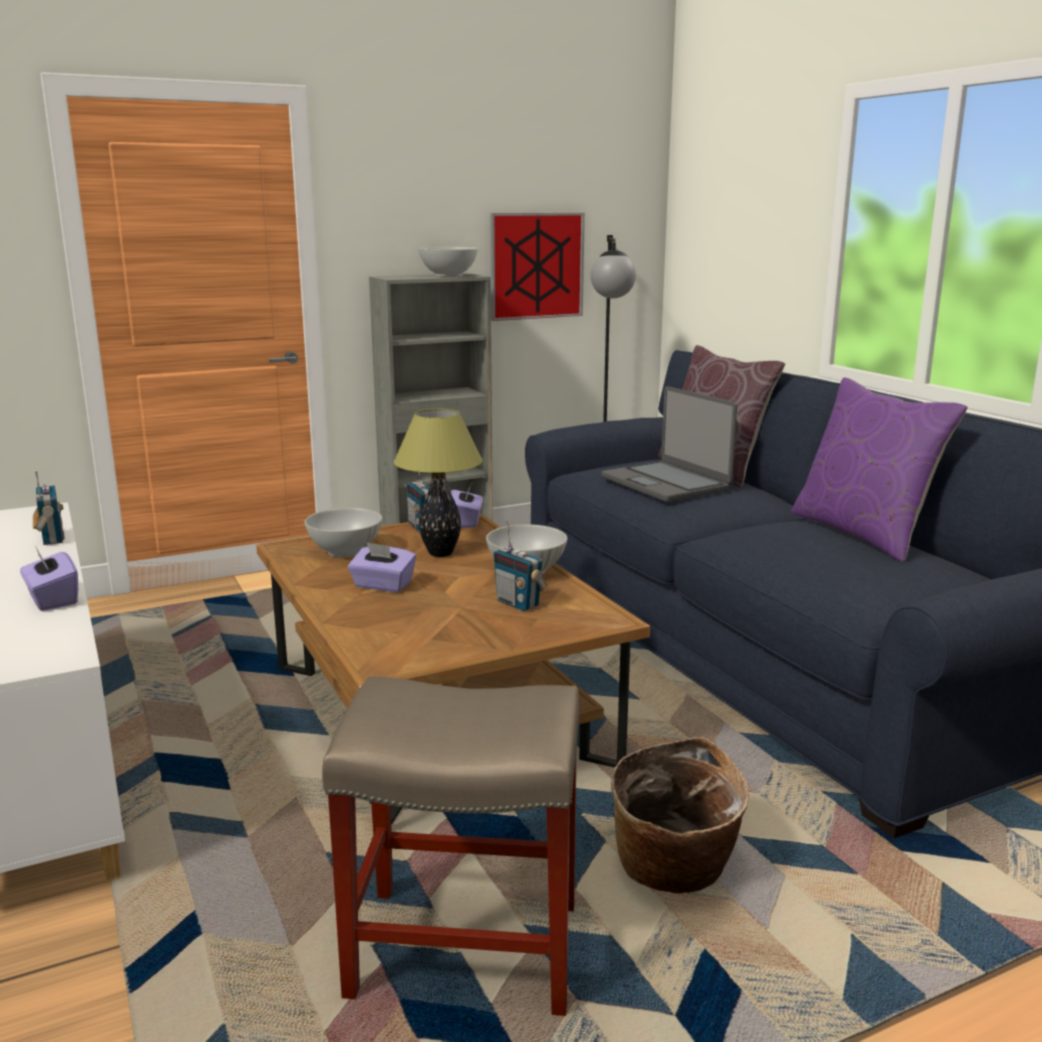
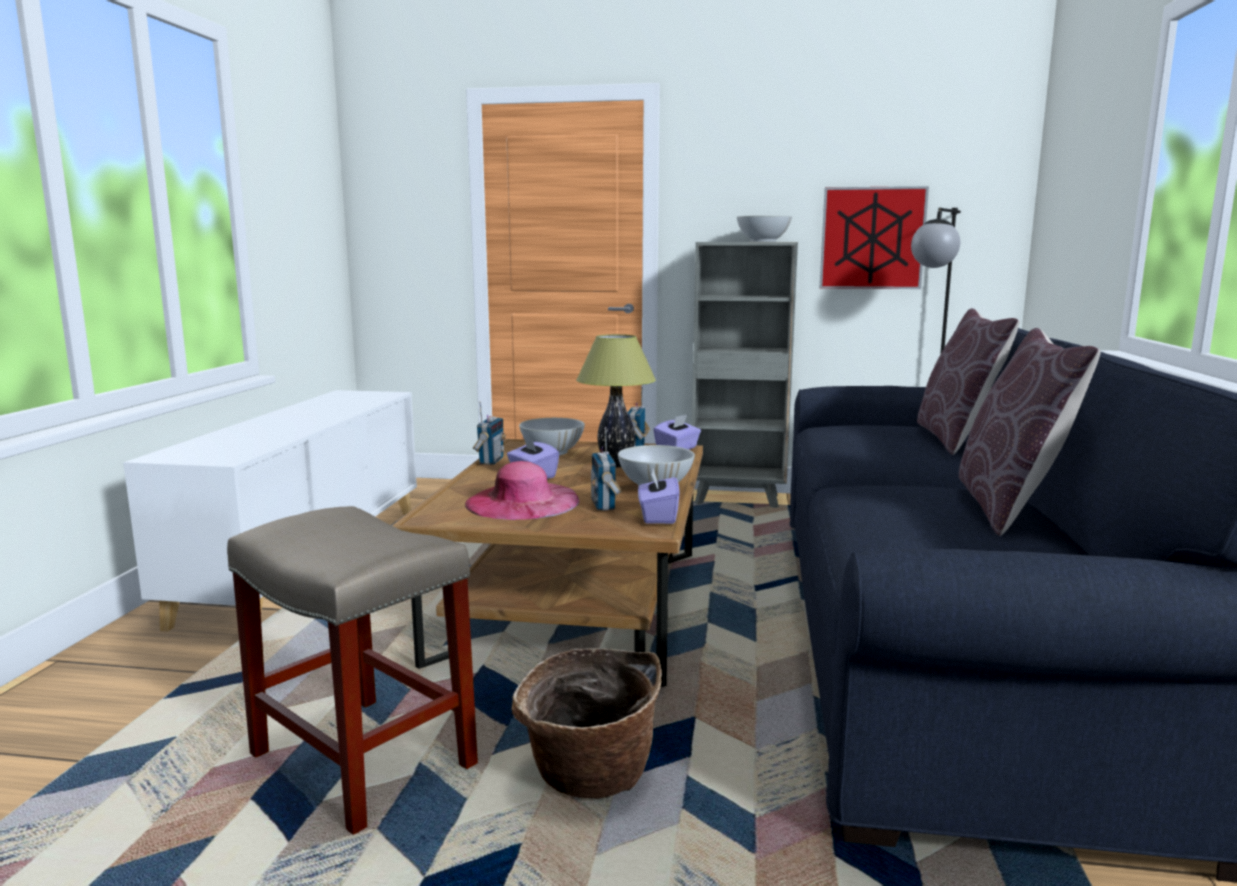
camera: 35 degrees right, 5 degrees down
(51, 539) = (359, 407): radio -> radio (490, 461)
(52, 599) = (289, 433): purple tissue box -> purple tissue box (658, 516)
(434, 620) = (522, 502): none -> pink hat
(666, 483) = (876, 441): laptop -> none
(863, 533) = (1009, 507): purple pillow -> brown pillow

